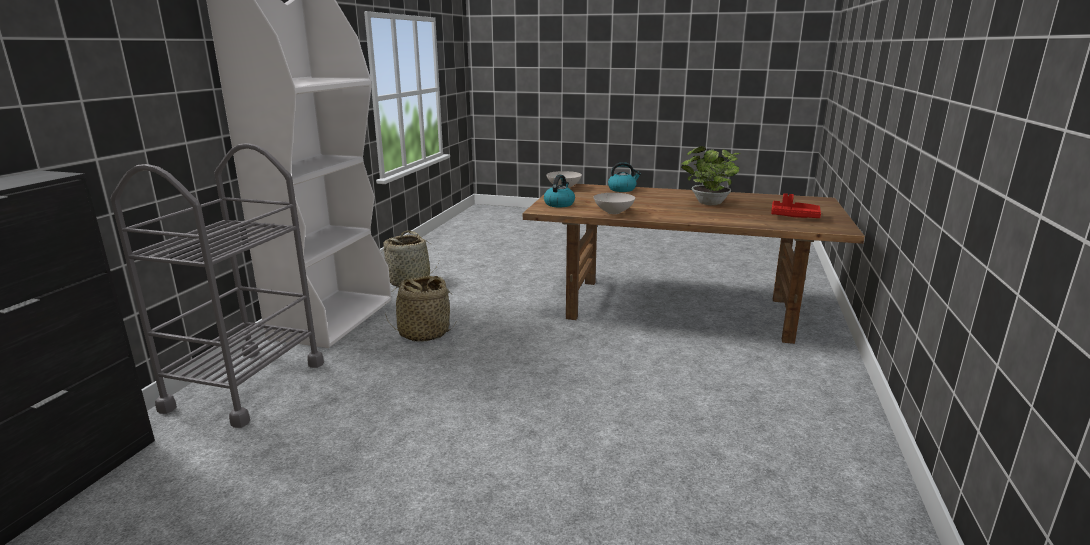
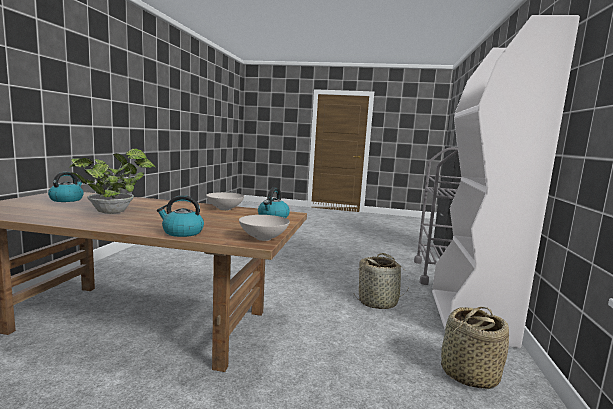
camera: 175 degrees right, 10 degrees down
(794, 216) = (67, 200): red tray -> kettle

